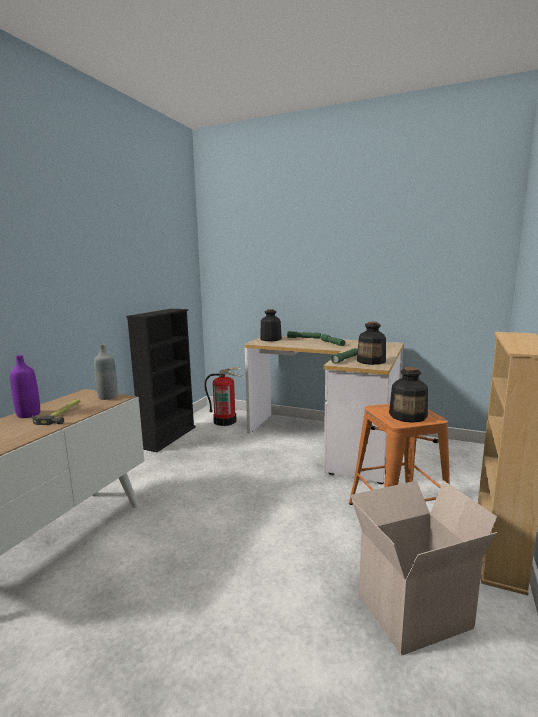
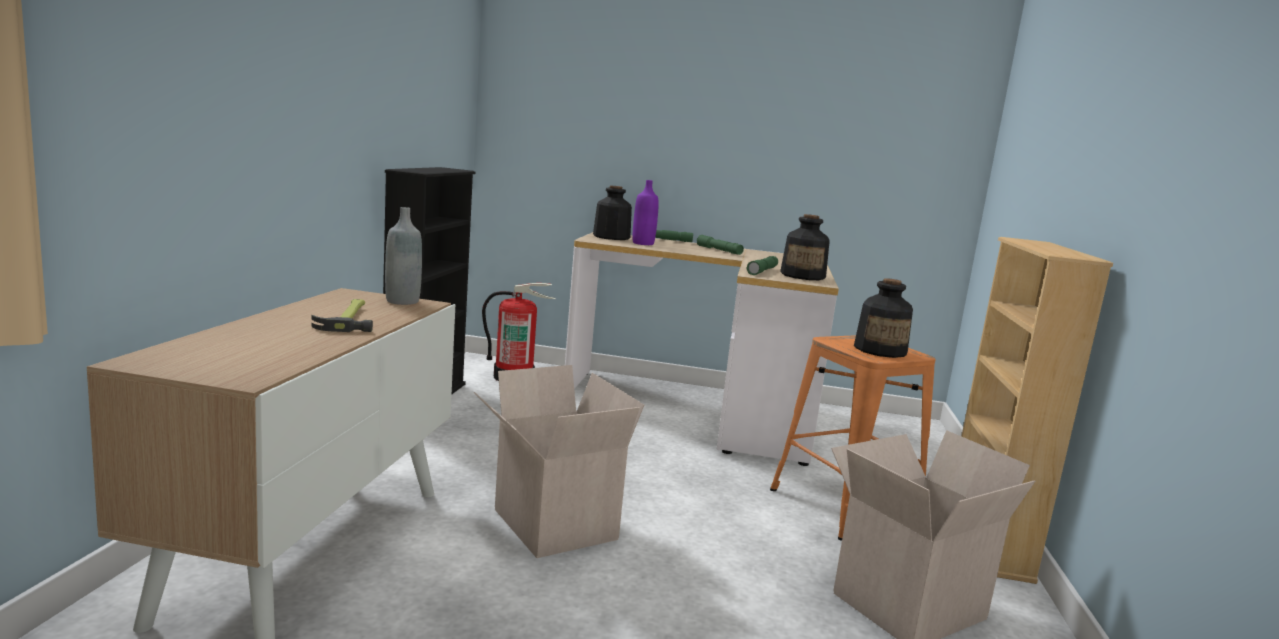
camera: 15 degrees left, 0 degrees up
(28, 414) = (287, 317): purple bottle -> purple bottle (643, 243)
(194, 529) = (550, 524): none -> cardboard box

